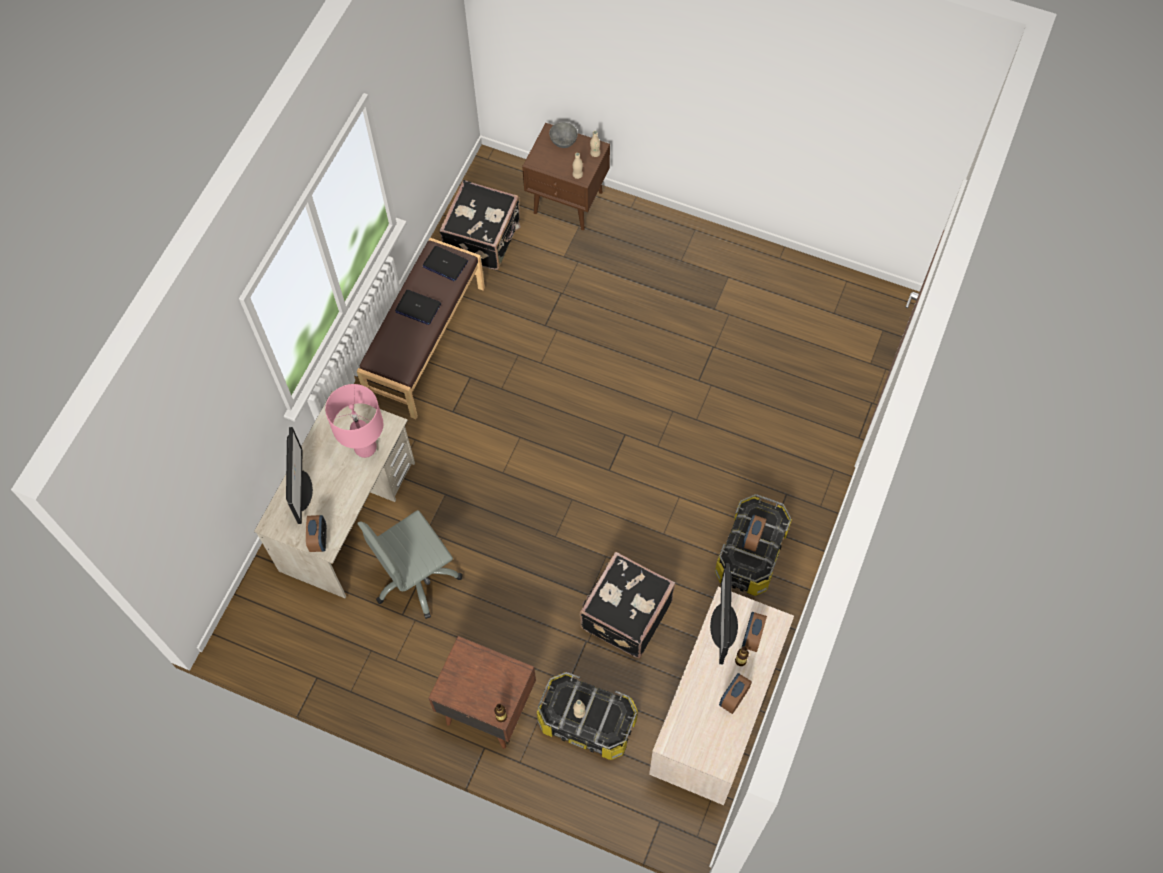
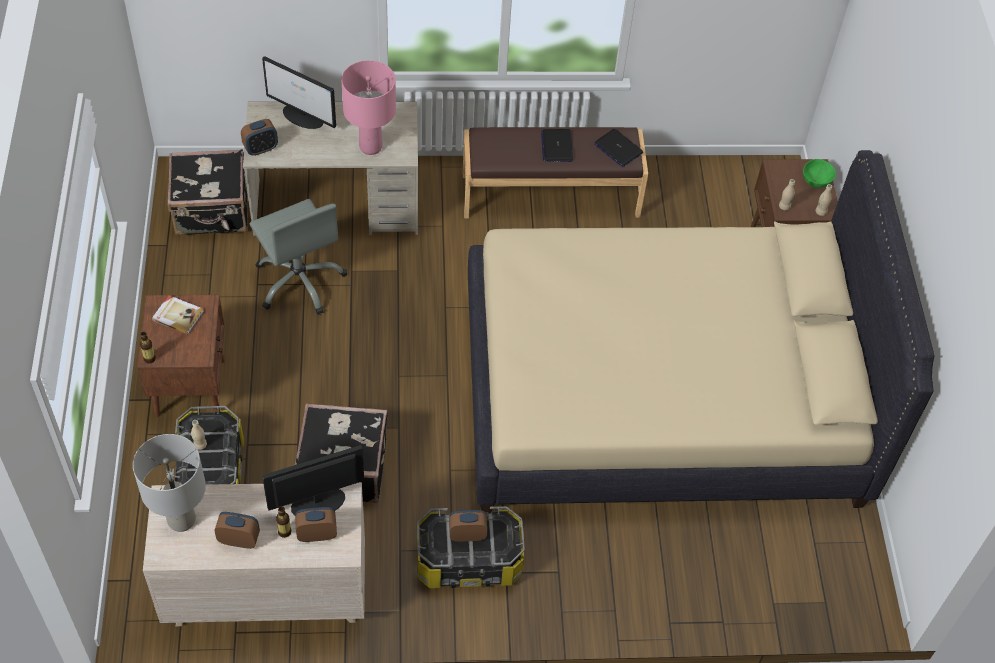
camera: 60 degrees right, 10 degrees down
(299, 490) = (303, 117): monitor -> monitor turned 60 degrees clockwise
(416, 577) = (300, 281): grey office chair -> grey office chair turned 150 degrees counterclockwise
(445, 264) = (618, 148): laptop -> laptop turned 45 degrees counterclockwise
(465, 677) = (178, 315): none -> book
(484, 238) = (694, 196): black suitcase -> black suitcase (212, 212)
(563, 141) = (816, 181): grey bowl -> green bowl
(663, 353) = (660, 395): none -> beige bed
(697, 737) = (182, 520): none -> grey table lamp

